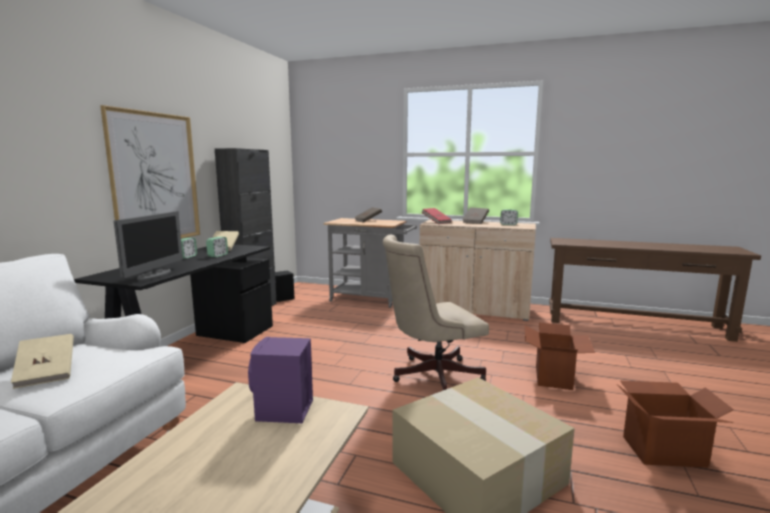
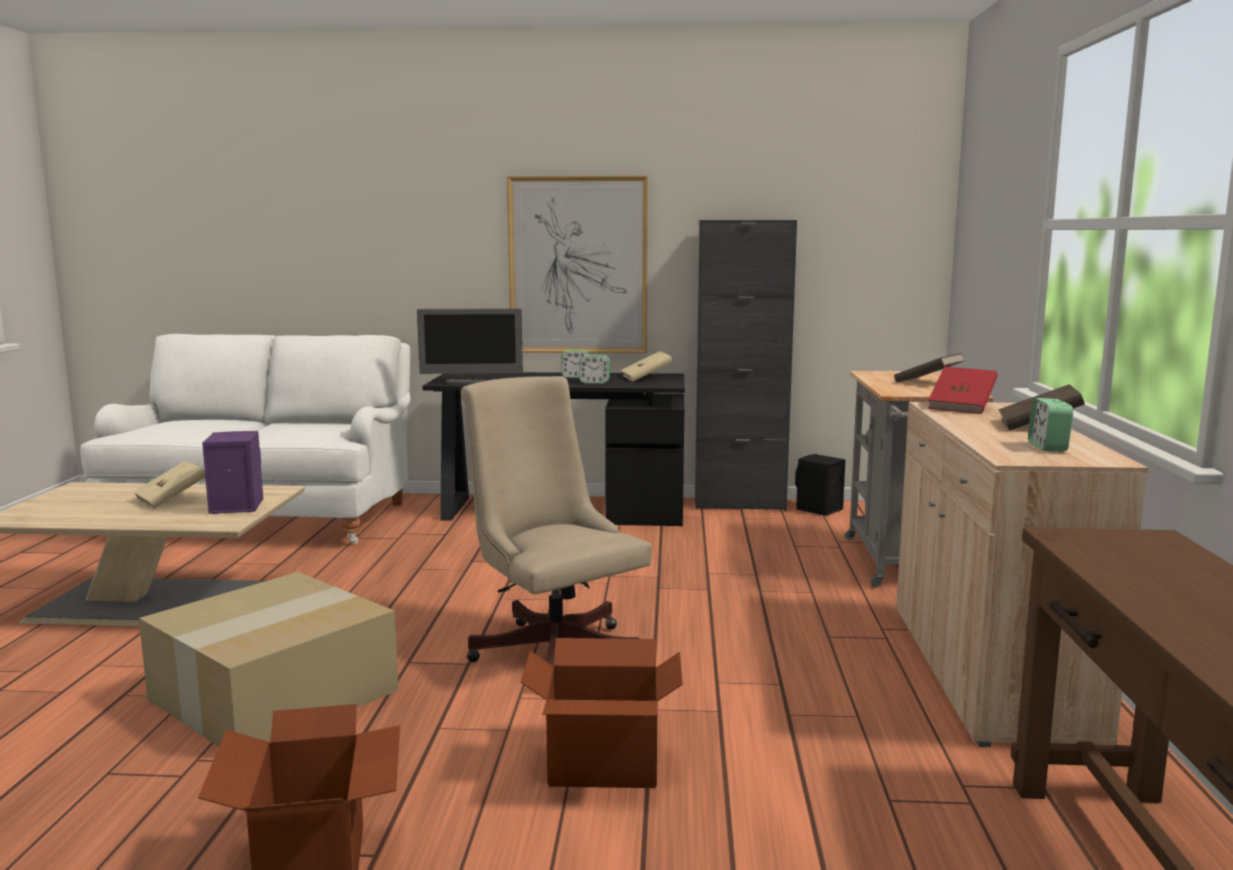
camera: 75 degrees right, 0 degrees up
(47, 373) = (284, 429): beige book -> beige book (171, 499)

